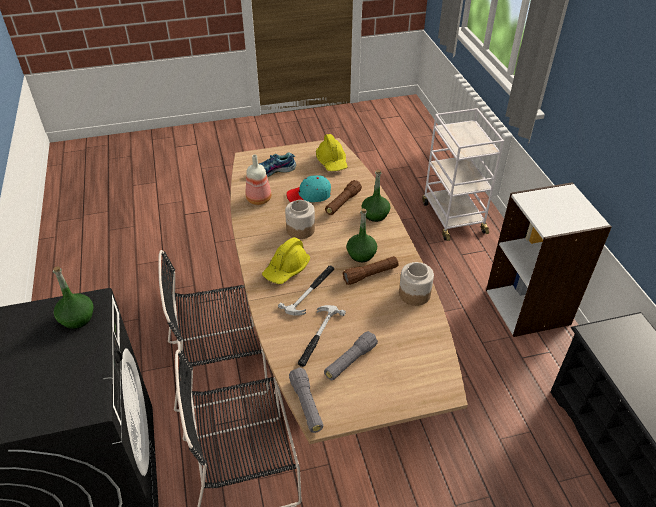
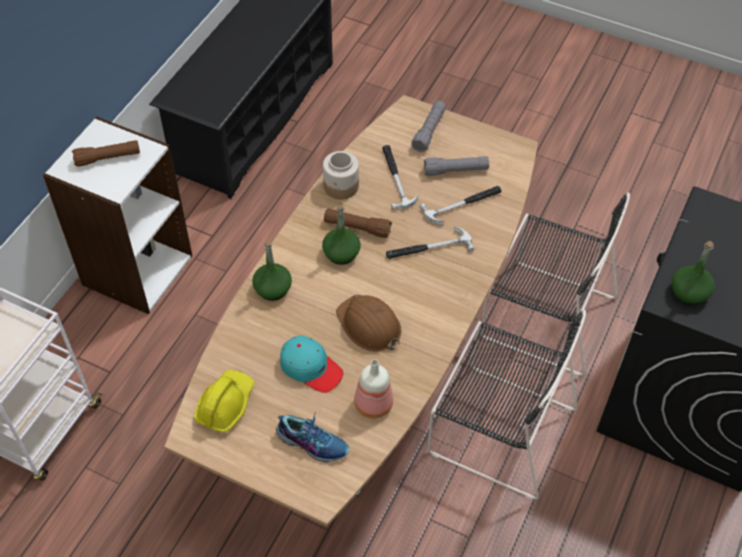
camera: 140 degrees left, 10 degrees up
(286, 269) = (429, 286): yellow hard hat -> none
(300, 229) = (369, 325): jar -> brown hard hat
(306, 405) = (519, 163): grey flashlight -> grey flashlight (429, 131)
(343, 203) = (287, 329): brown flashlight -> brown flashlight (108, 158)
(385, 325) = (396, 178): none -> hammer

